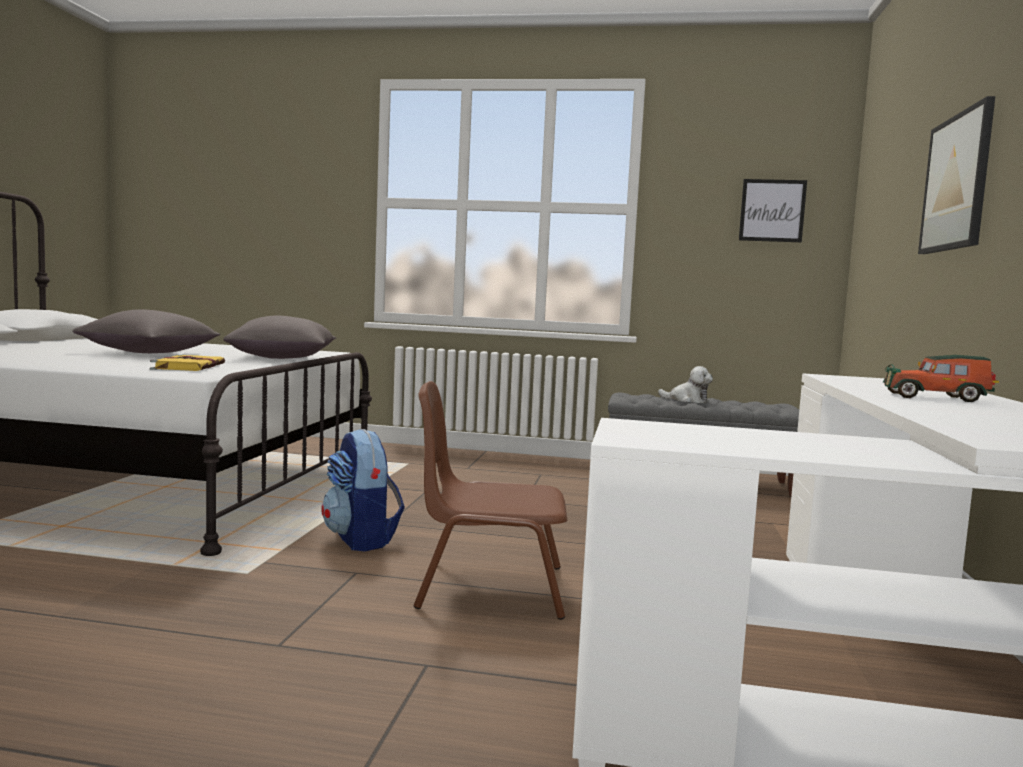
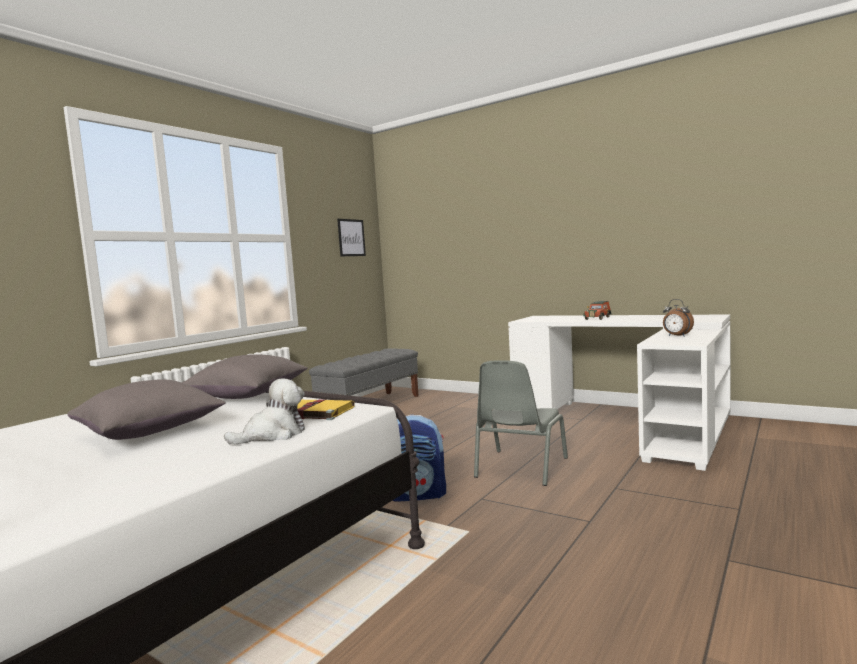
camera: 65 degrees left, 0 degrees up
(489, 587) = (520, 468): brown chair -> grey chair
(687, 400) = (361, 358): plush toy -> plush toy (273, 435)
(763, 439) = (677, 336): none -> alarm clock
(956, 183) = (510, 231): picture -> none

